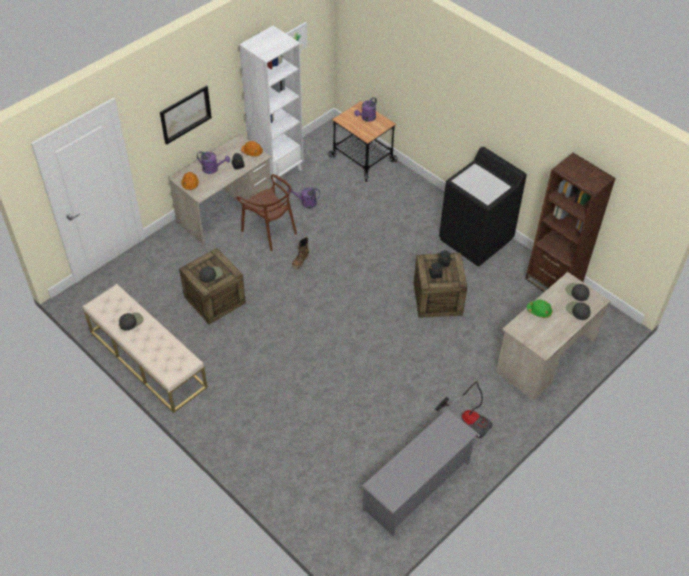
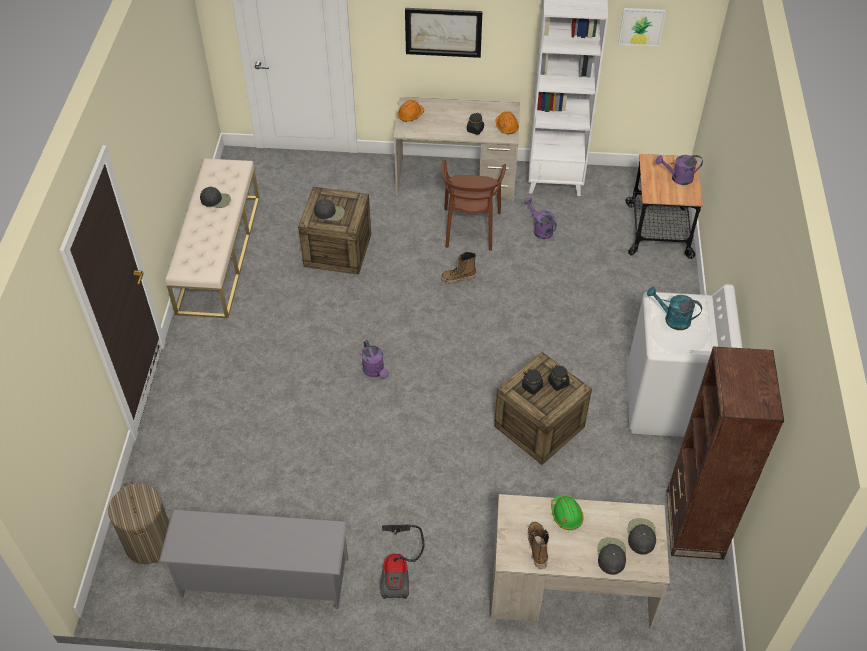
camera: 50 degrees right, 0 degrees up
(213, 169) = (448, 117): purple watering can -> purple watering can (375, 371)
(339, 529) = (149, 542): none -> laundry basket
(475, 184) = (672, 319): none -> turquoise watering can
(476, 239) = (668, 404): black washing machine -> white washing machine
(548, 335) = (537, 547): none -> boot

